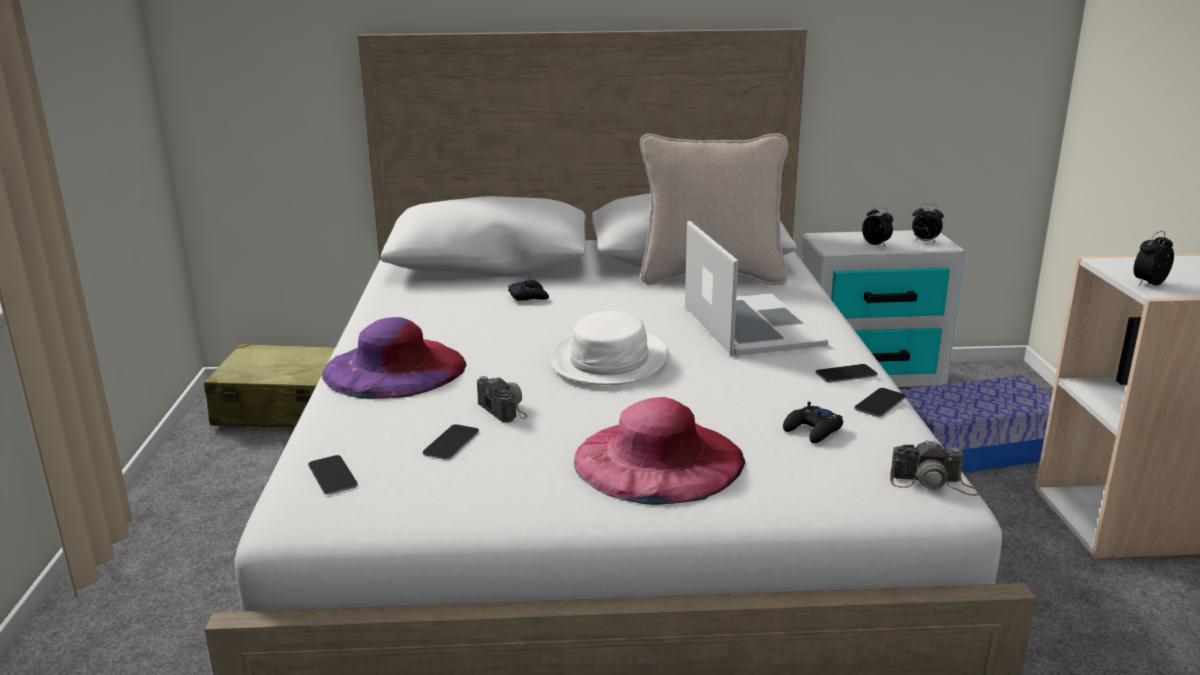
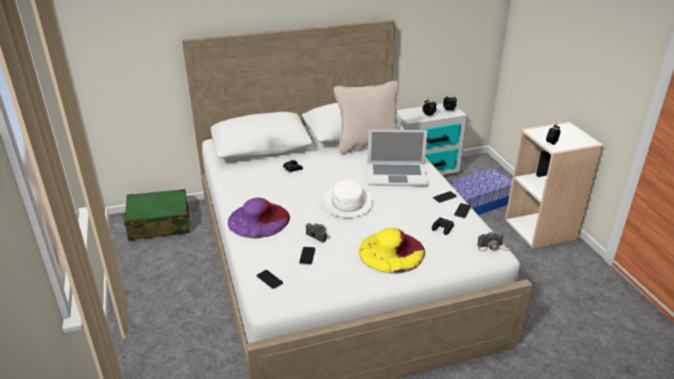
camera: 15 degrees left, 10 degrees up
(285, 408) = (159, 224): beige suitcase -> green suitcase
(658, 459) = (391, 251): pink hat -> yellow hat
(750, 325) = (397, 174): laptop -> laptop turned 120 degrees clockwise

